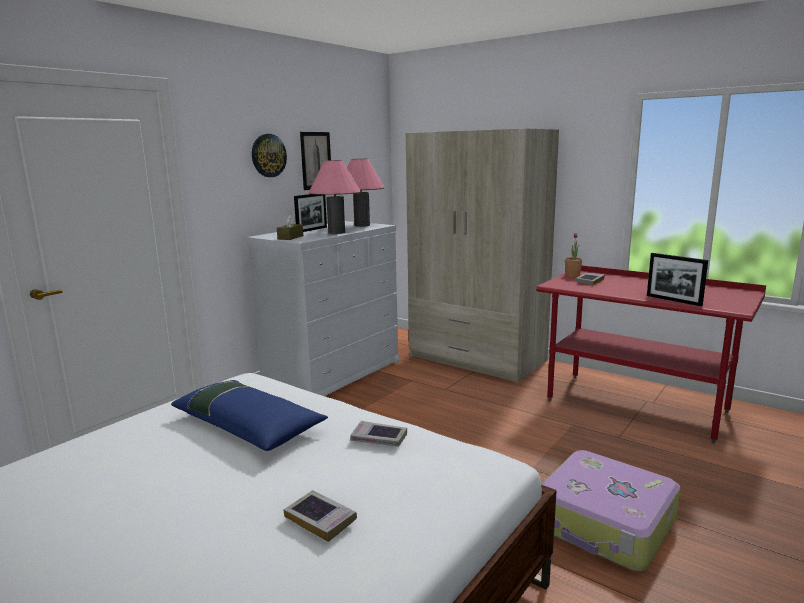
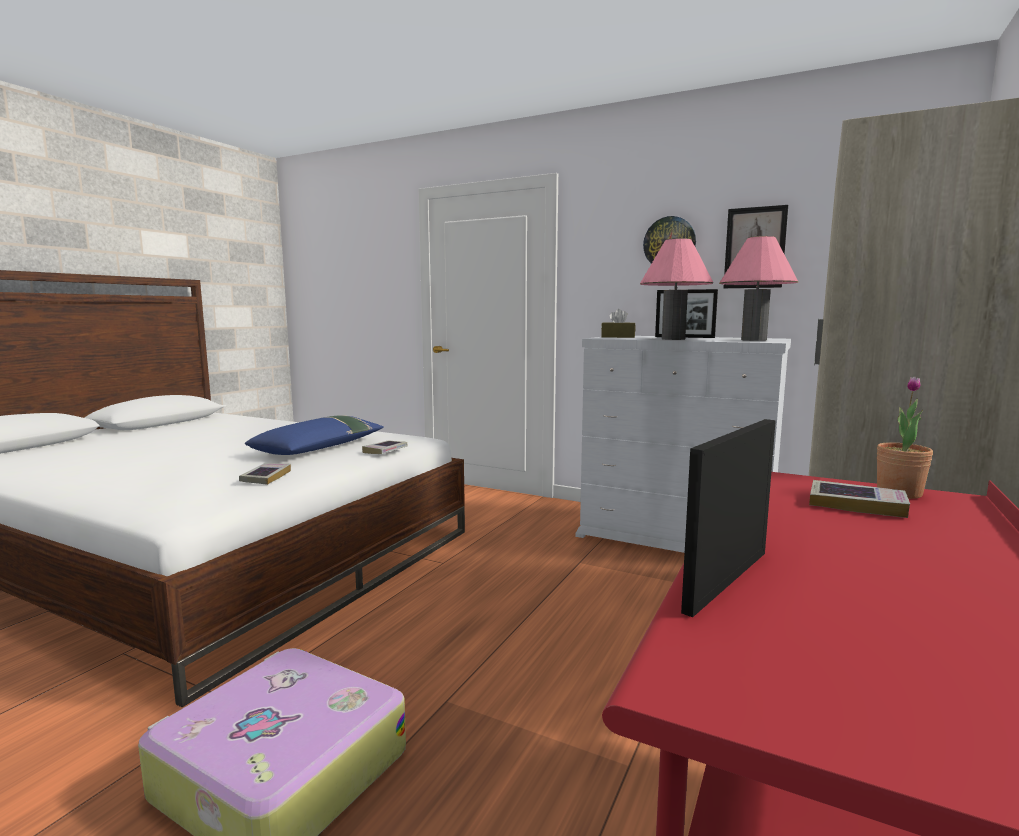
camera: 80 degrees right, 5 degrees down
(320, 519) = (148, 470): book -> book (385, 451)

